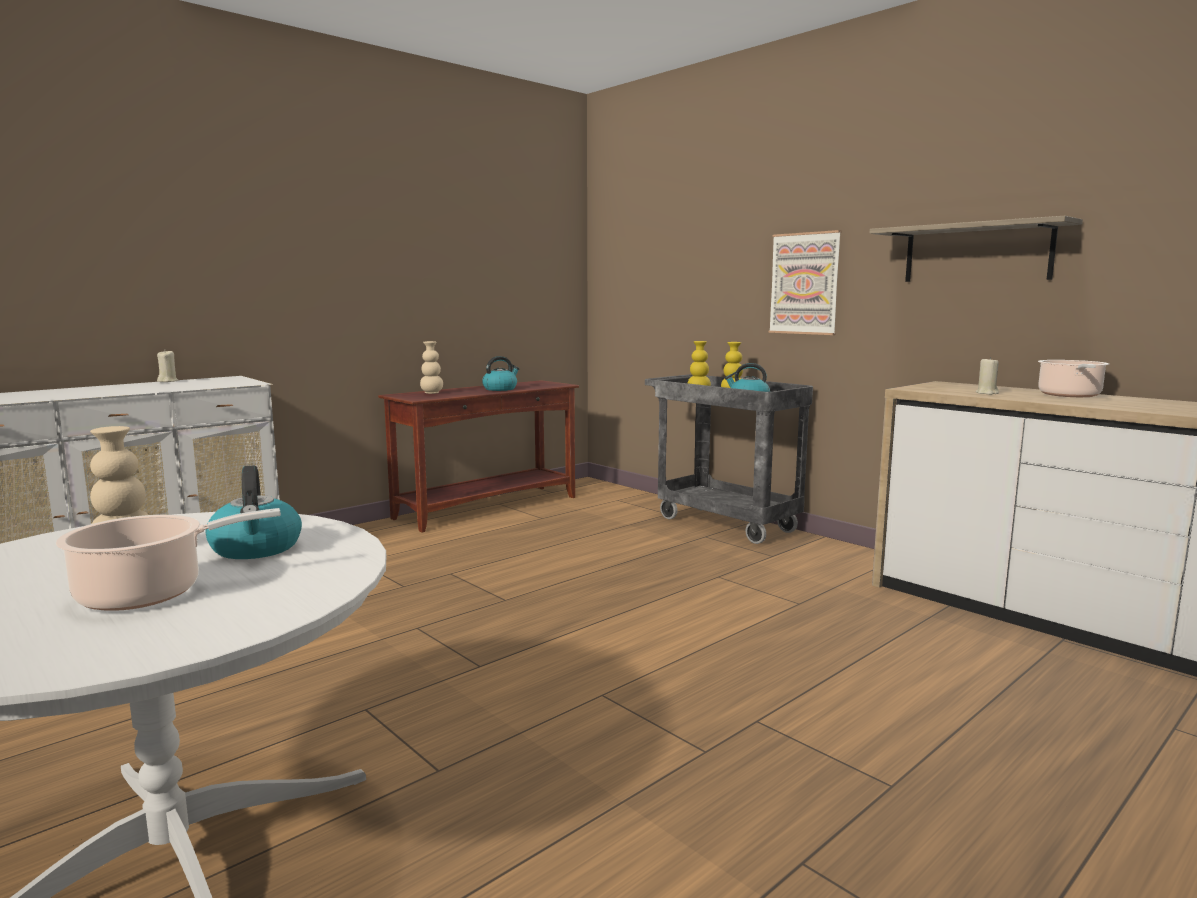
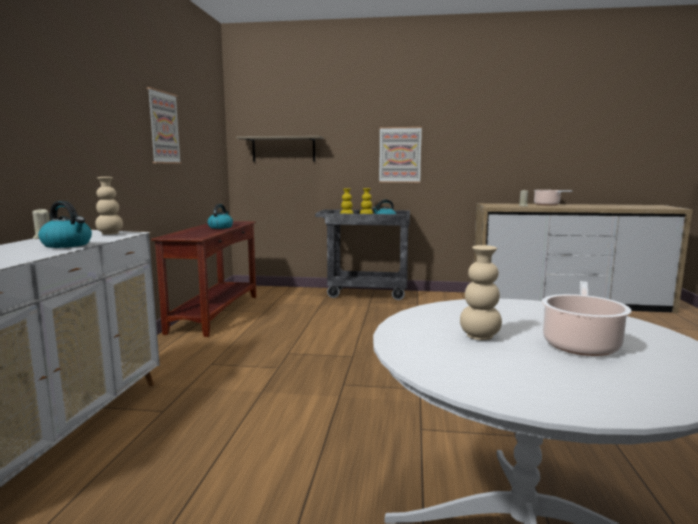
camera: 40 degrees left, 0 degrees up
(257, 549) = (516, 316): kettle -> kettle (67, 245)
(422, 253) = (163, 127): none -> picture
(432, 393) = (187, 233): beige vase -> beige vase (110, 234)
(976, 253) = (494, 141): shelf -> shelf (283, 149)

